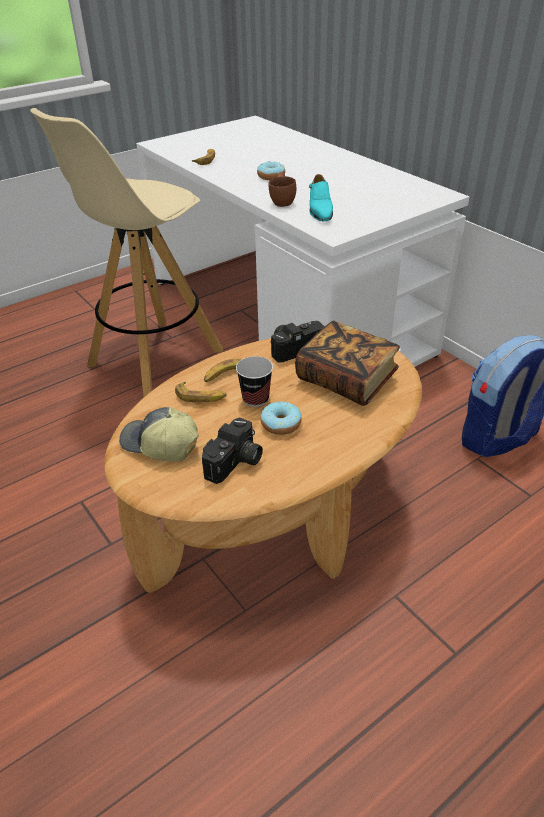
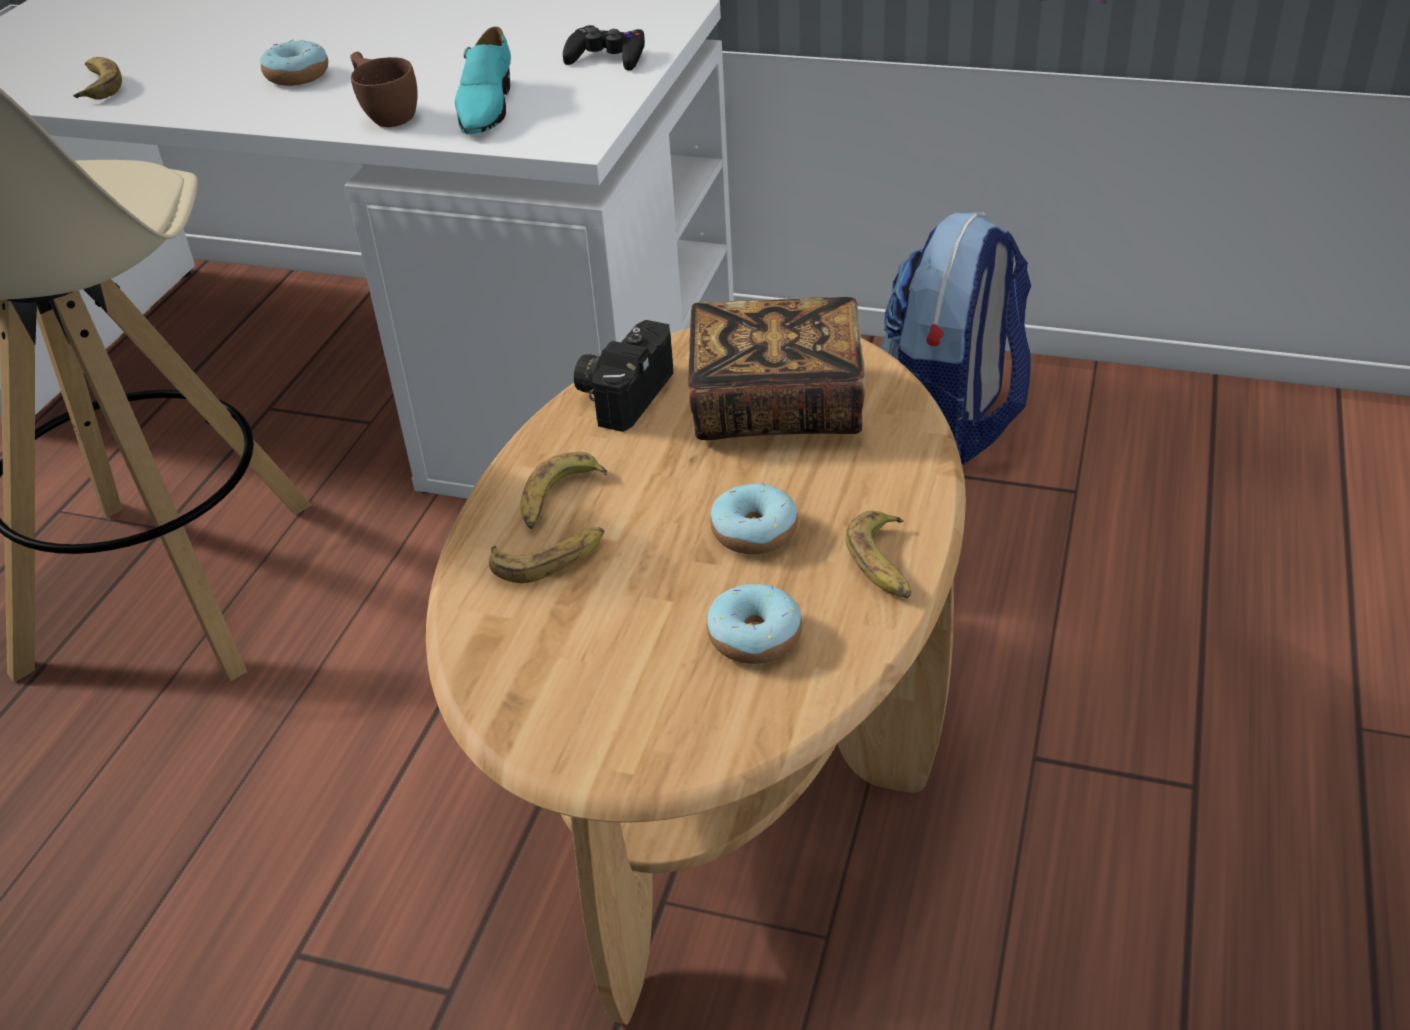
camera: 35 degrees left, 0 degrees up
(159, 445) = (576, 684): cap -> none
(235, 463) = (755, 637): camera -> donut
(255, 399) = (659, 513): cup -> none
(314, 462) = (884, 564): none -> banana
(319, 210) = (485, 108): turquoise shoe -> turquoise shoe turned 45 degrees clockwise
(391, 205) = (607, 57): none -> black game controller

